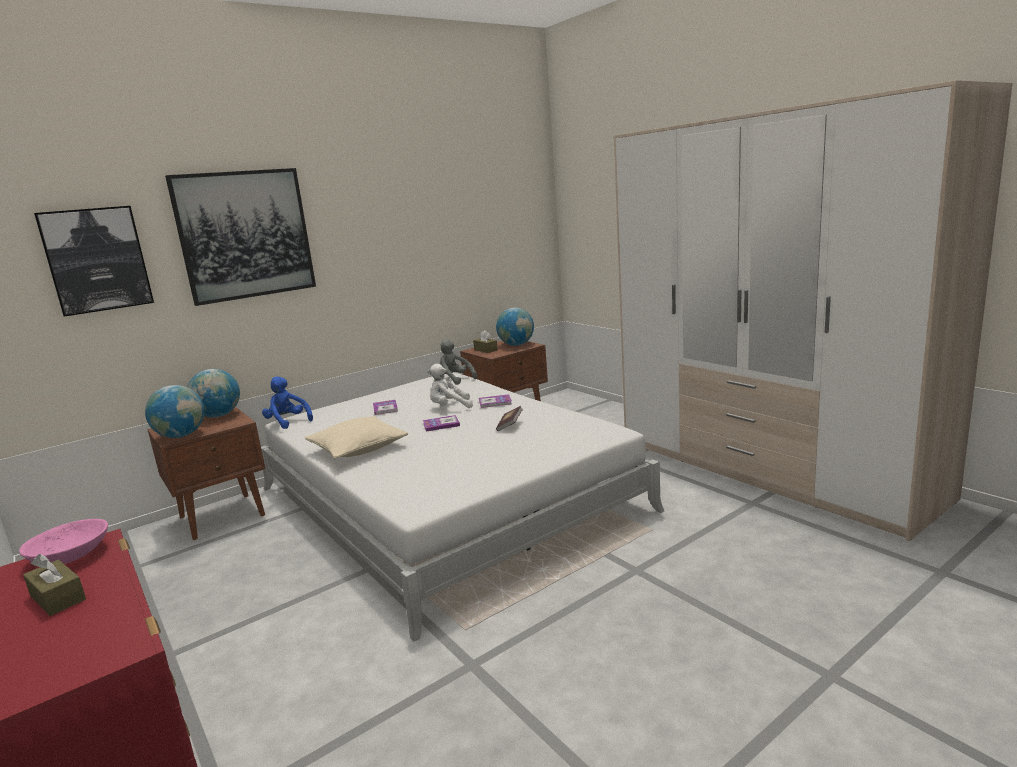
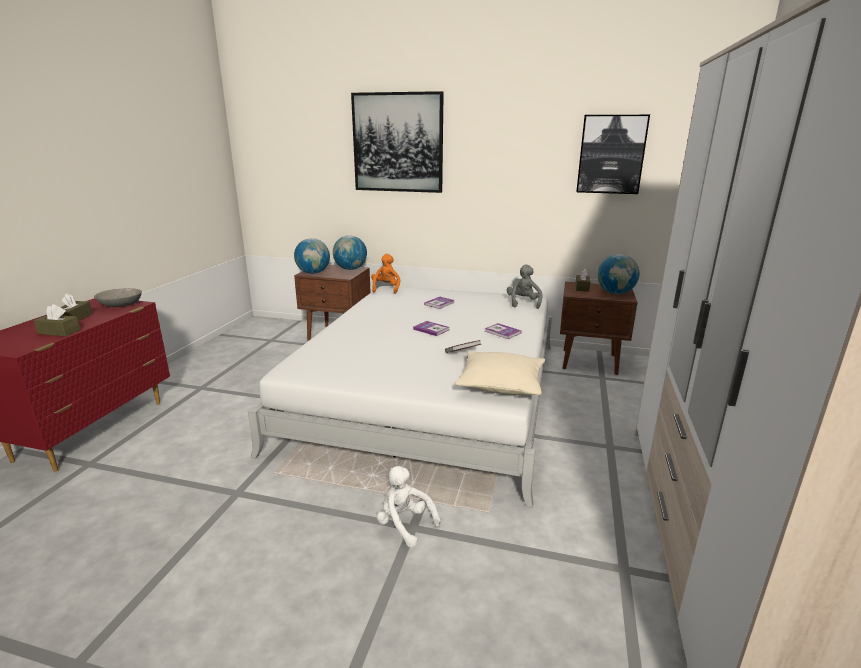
camera: 50 degrees right, 5 degrees up
(71, 556) = (120, 305): pink bowl -> grey bowl
(96, 260) = (307, 148): picture -> picture (611, 154)
(103, 611) = (59, 332): none -> brown tissue box
(287, 422) = (386, 289): blue plush toy -> orange plush toy
(358, 449) = (364, 321): beige pillow -> beige pillow (501, 384)
(449, 407) = (469, 321): white plush toy -> white plush toy (404, 524)

